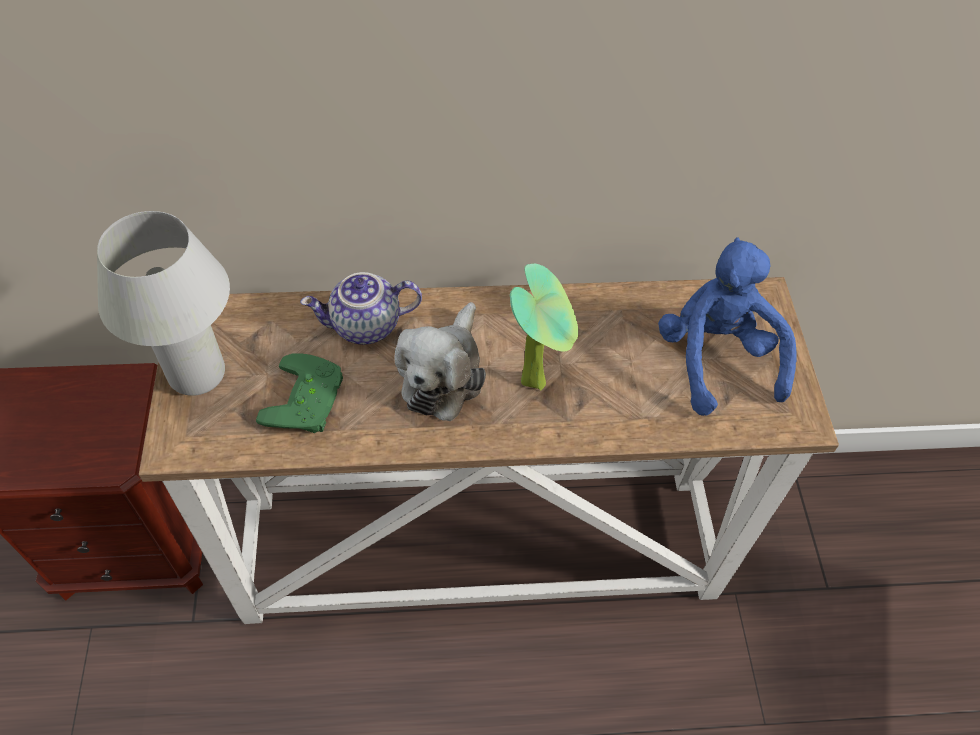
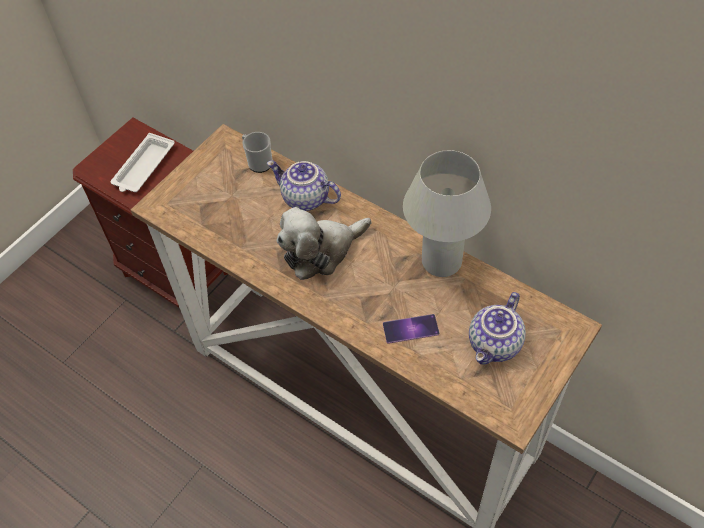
camera: 45 degrees right, 0 degrees up
(59, 424) = (143, 167): none -> white tray
(197, 373) = (199, 174): white table lamp -> white table lamp (441, 262)
(263, 316) = (258, 162): none -> mug
(309, 400) = (239, 222): green game controller -> none
(537, 379) = (371, 287): potted plant -> none
(620, 397) = (410, 329): none -> phone
(715, 358) = (495, 345): blue plush toy -> teapot

